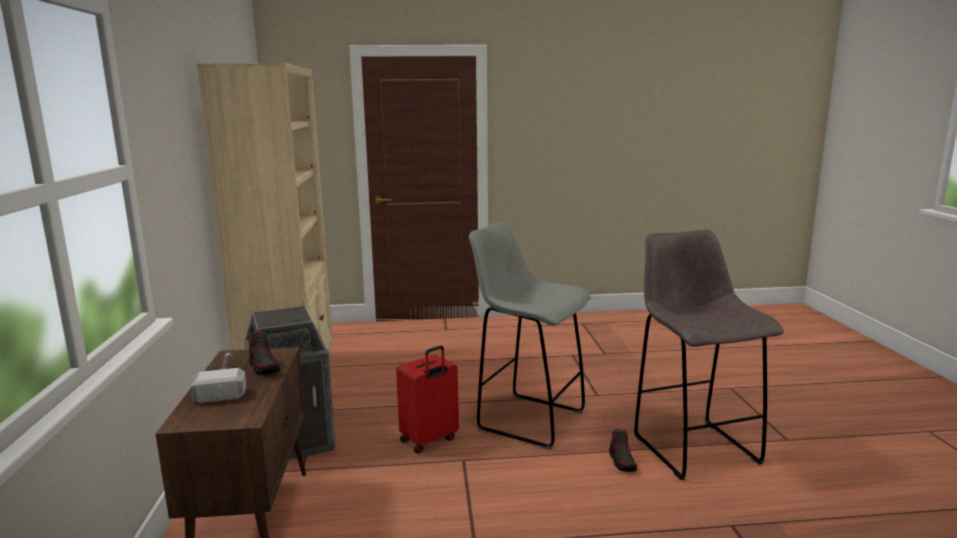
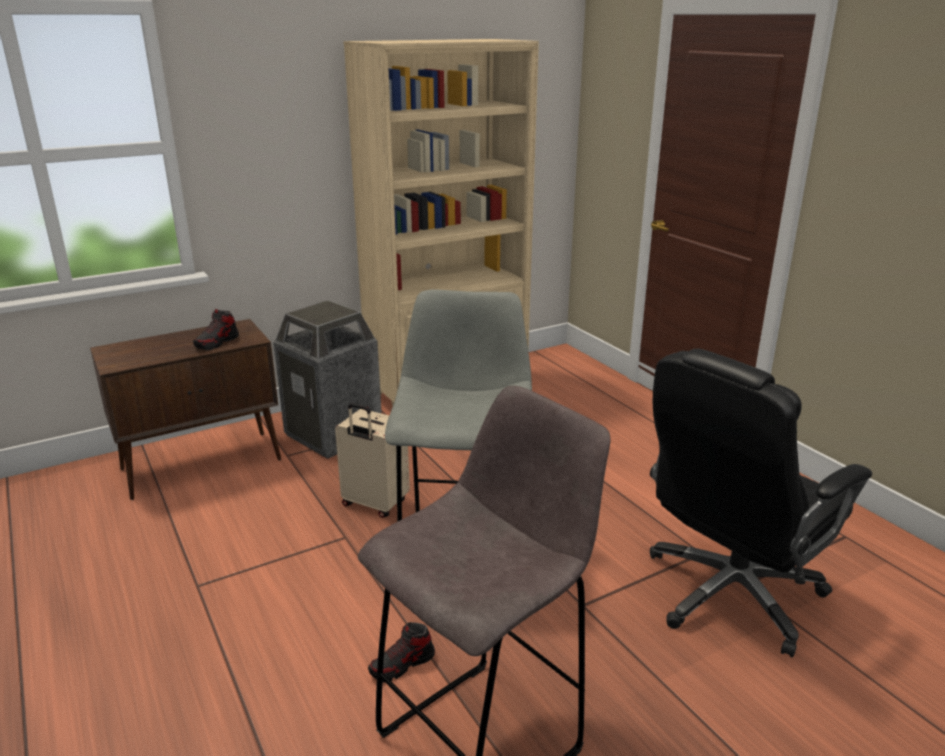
camera: 65 degrees right, 10 degrees up
(224, 382) = (181, 339): hammer -> none
(429, 440) = (374, 504): red suitcase -> beige suitcase
(609, 358) = (730, 594): none -> black office chair

